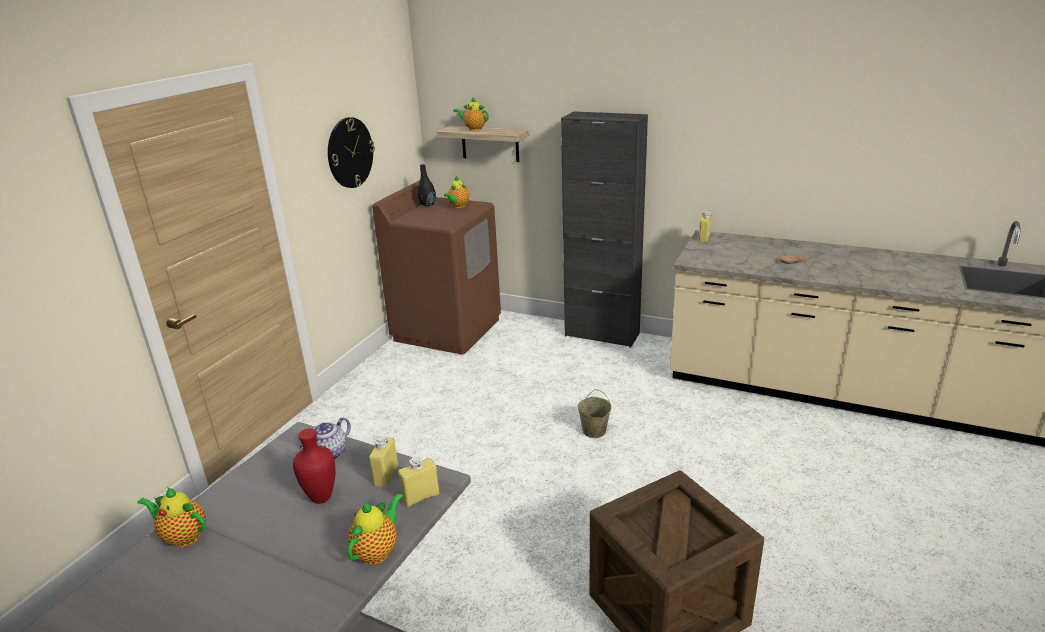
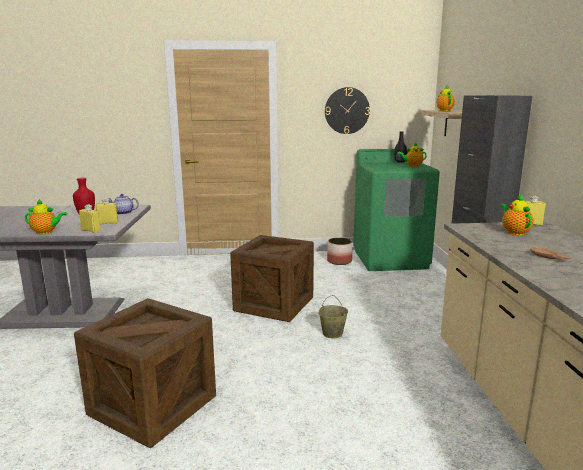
camera: 60 degrees right, 10 degrees down
(182, 536) = (55, 208): teapot -> teapot (514, 232)
(412, 362) = (339, 261): none -> planter
(447, 329) = (390, 259): brown washing machine -> green washing machine
(487, 449) = (274, 304): none -> crate

